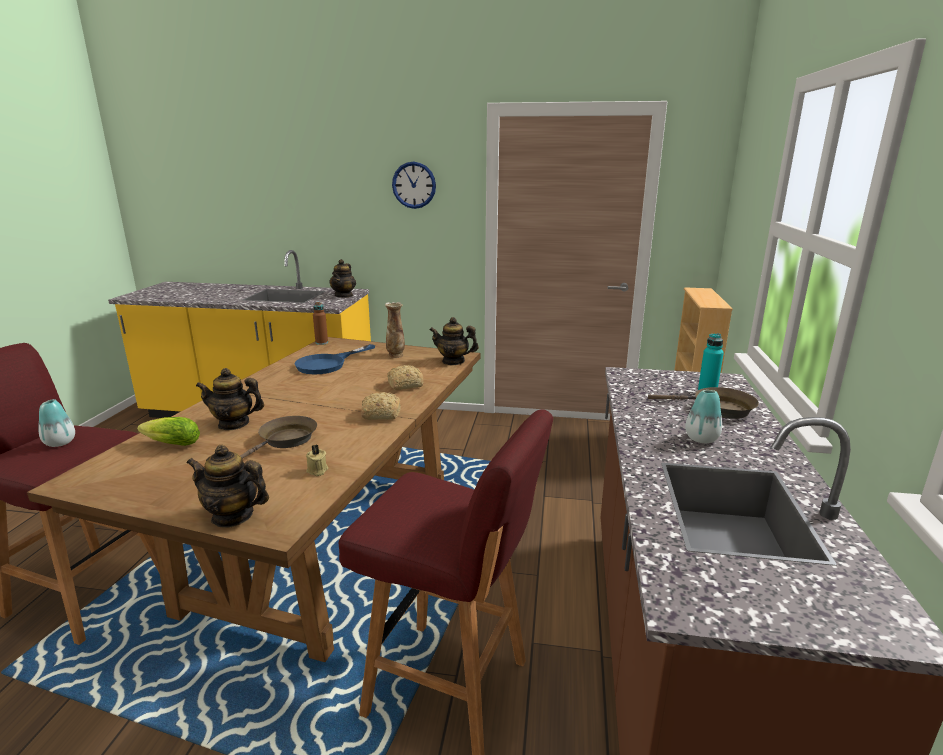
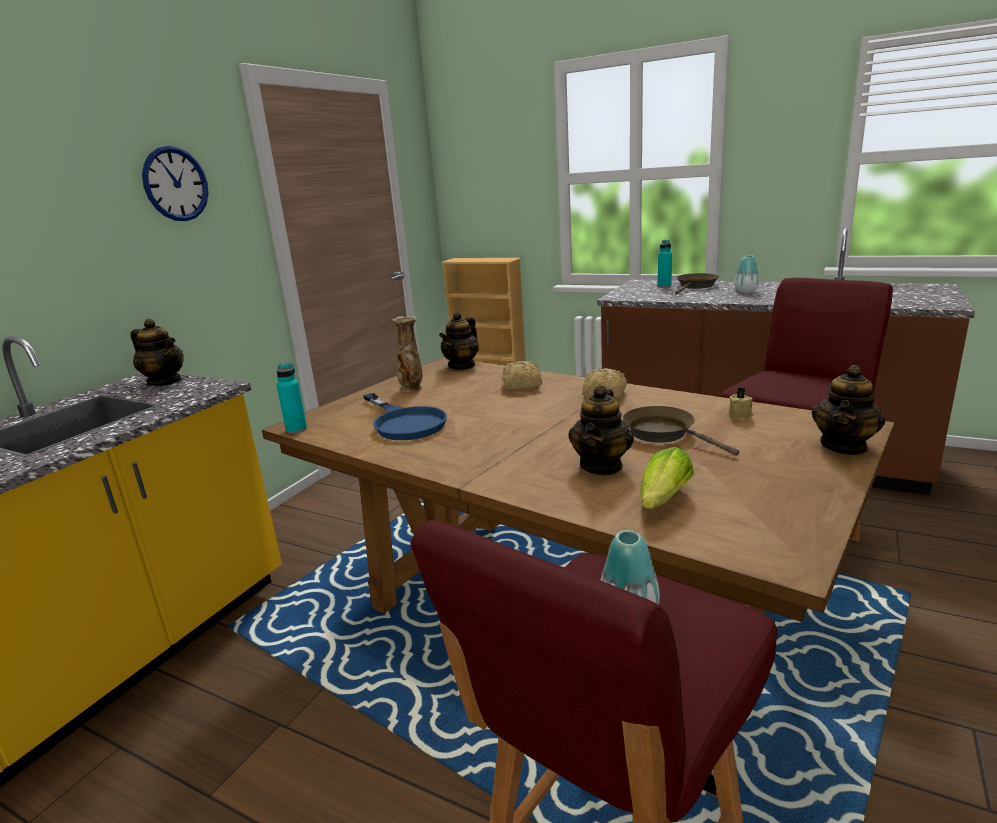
camera: 70 degrees left, 0 degrees up
(321, 343) = (296, 429): brown bottle -> turquoise bottle

